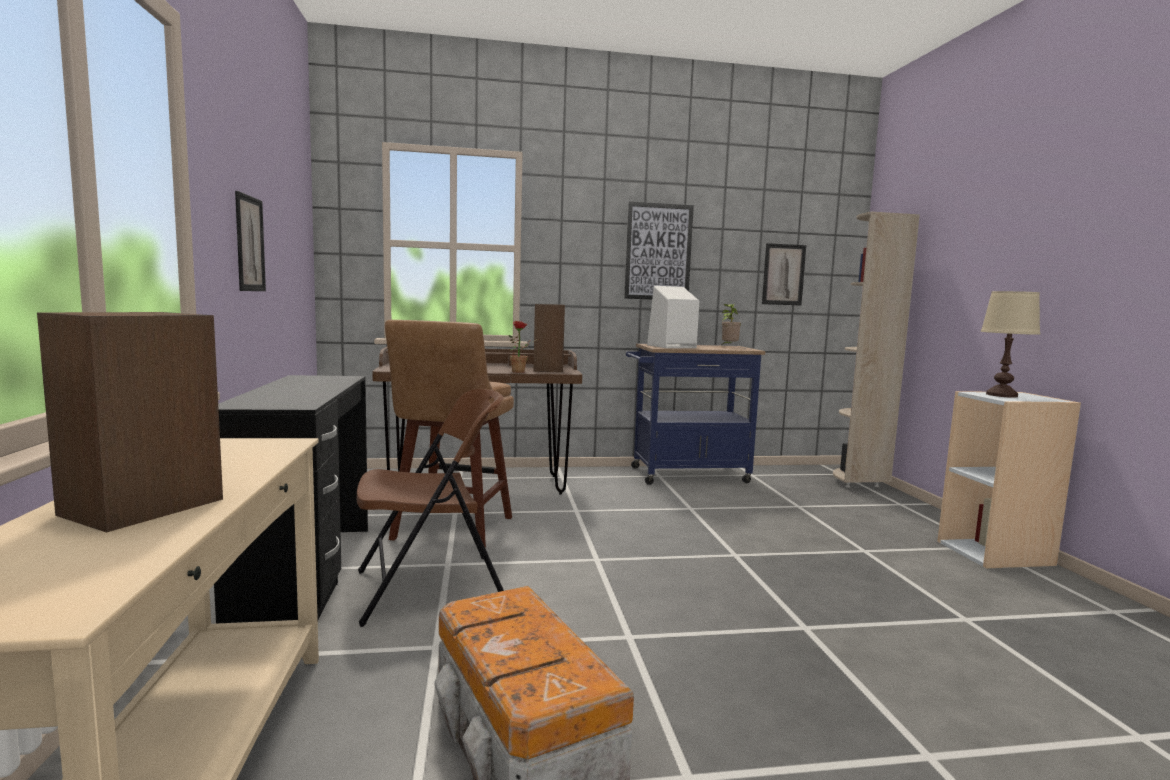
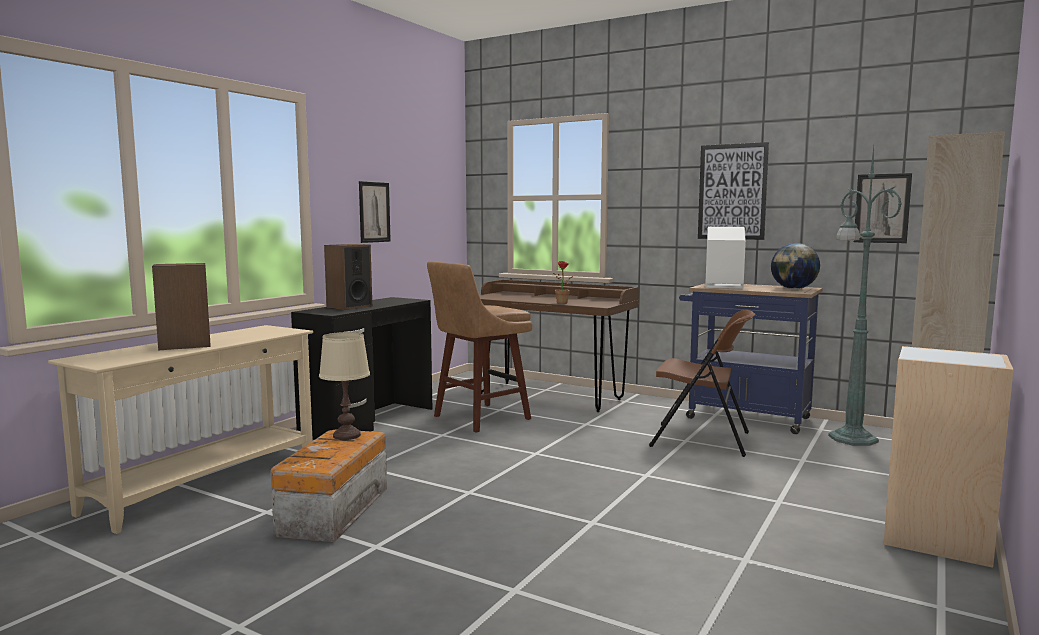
camera: 40 degrees right, 0 degrees up
(430, 588) = (411, 443): brown chair -> brown chair (700, 439)
(547, 369) = (594, 302): speaker -> speaker (349, 306)
(729, 347) = (794, 288): potted plant -> globe
(784, 478) = (851, 438): none -> green floor lamp
(1002, 395) = (938, 354): beige table lamp -> beige table lamp (347, 436)

